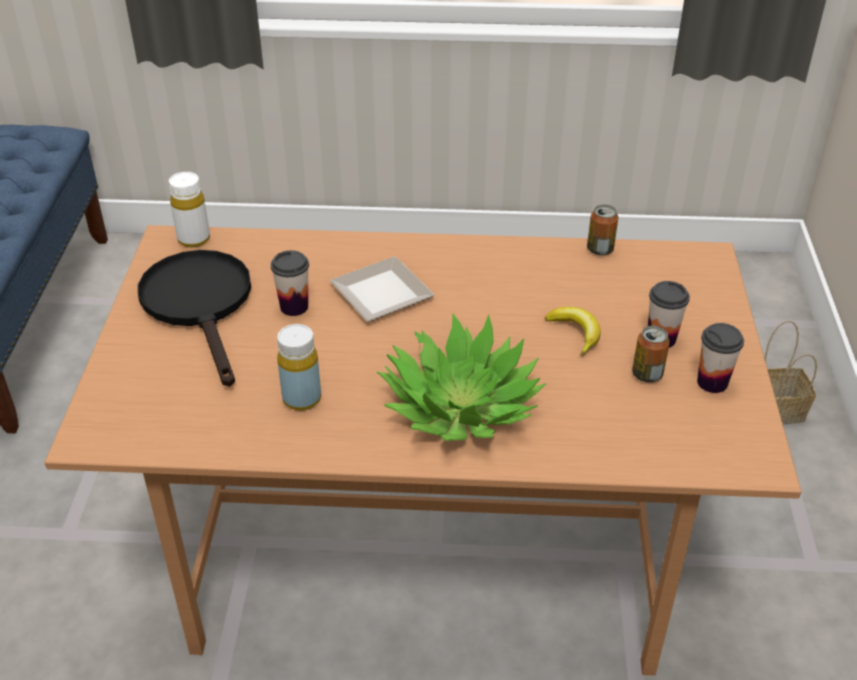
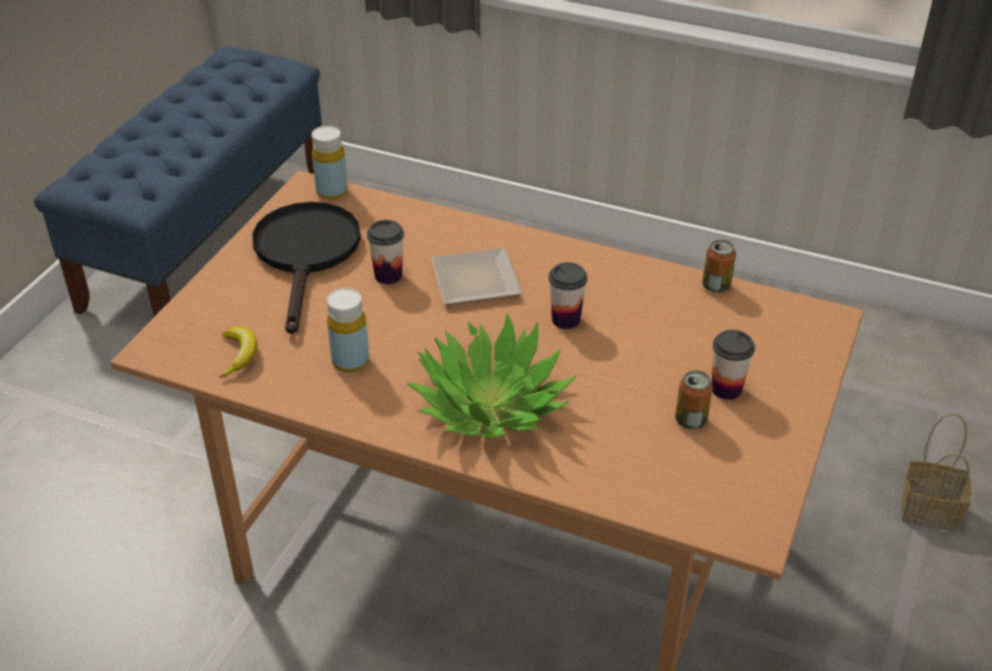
camera: 20 degrees right, 0 degrees up
(194, 239) = (332, 192): white bottle -> yellow bottle
(575, 333) = (642, 363): banana -> banana (239, 355)
(712, 382) = (753, 444): cup -> cup (566, 319)

